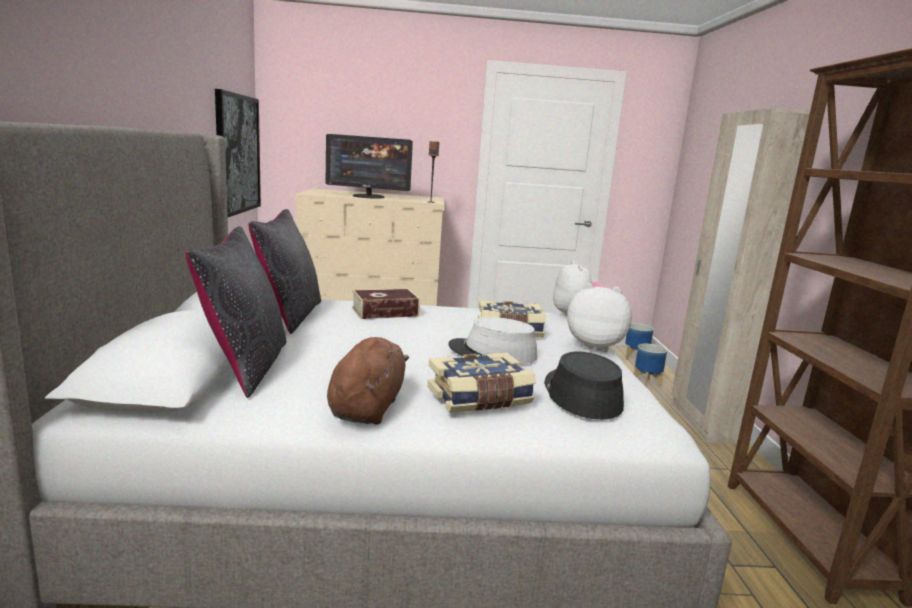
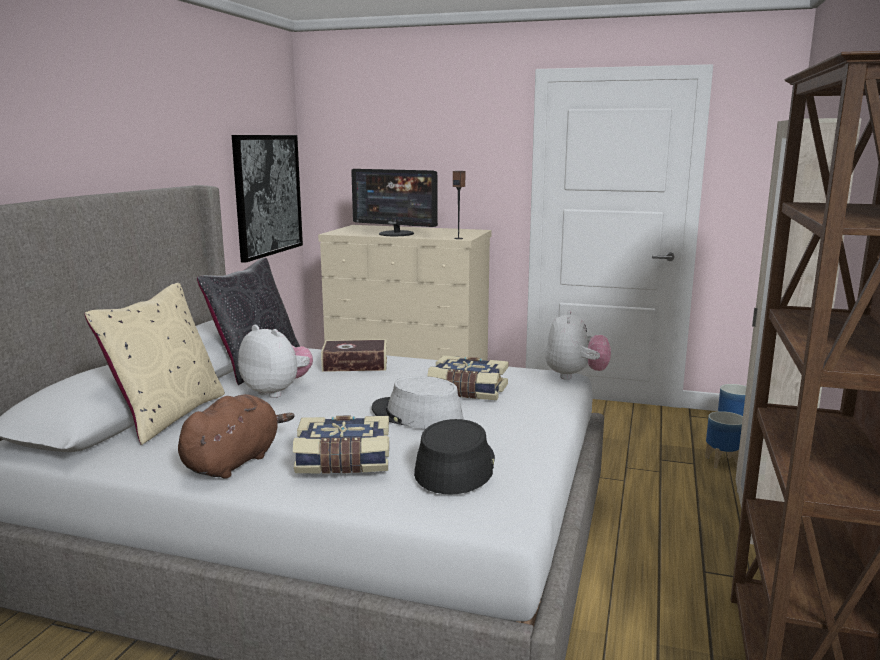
camera: 20 degrees right, 0 degrees up
(245, 366) = (168, 415): black pillow -> beige pillow
(595, 346) = (550, 413): plush toy -> plush toy (277, 391)

